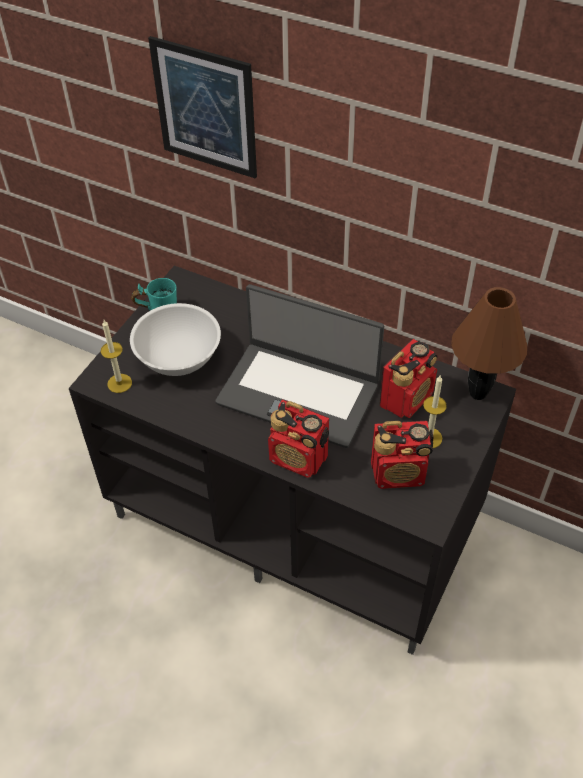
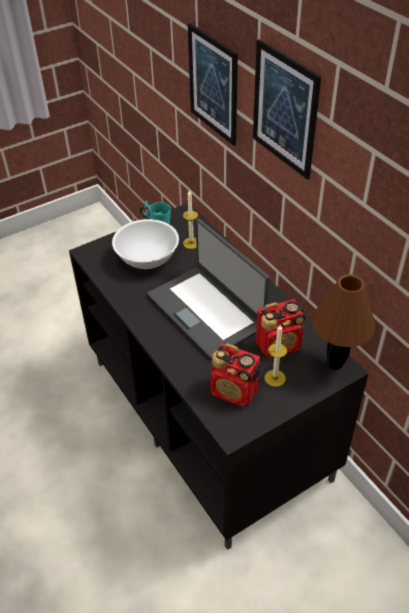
camera: 30 degrees right, 5 degrees down
(119, 383) = (100, 259): candle -> candle (191, 243)
(299, 459) = (174, 352): radio -> none
(345, 119) = (284, 110): none -> picture

